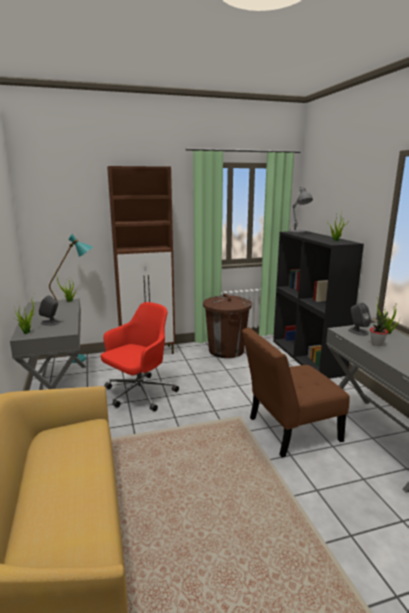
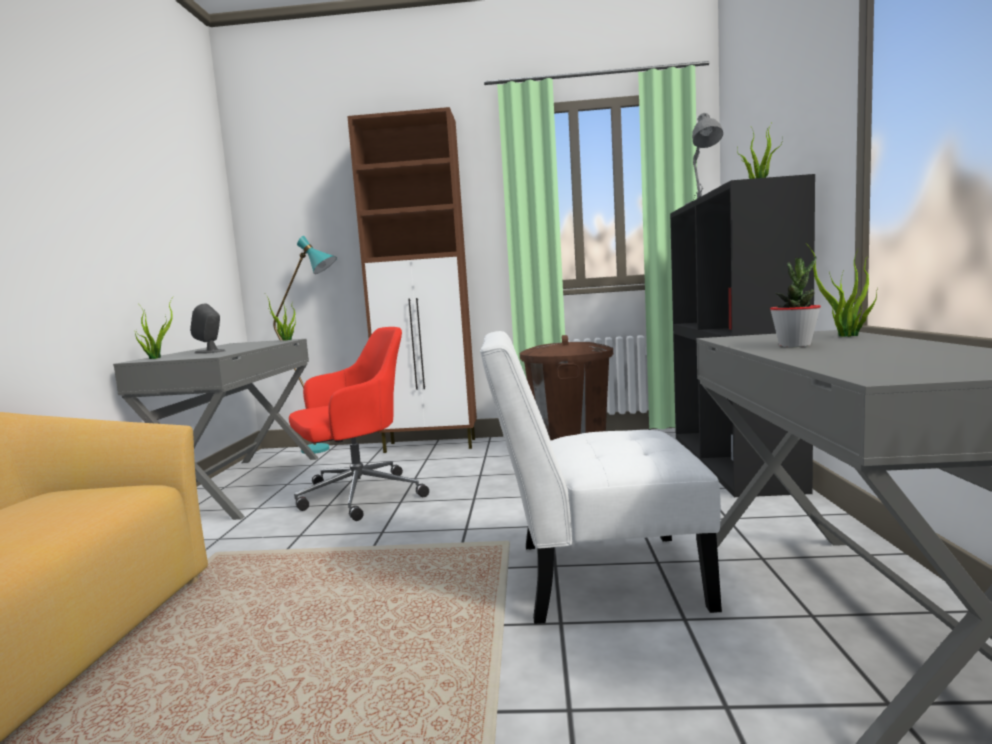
camera: 20 degrees right, 10 degrees down
(289, 430) = (596, 576): brown chair -> white chair
(357, 331) = (766, 338): grey speaker -> none

